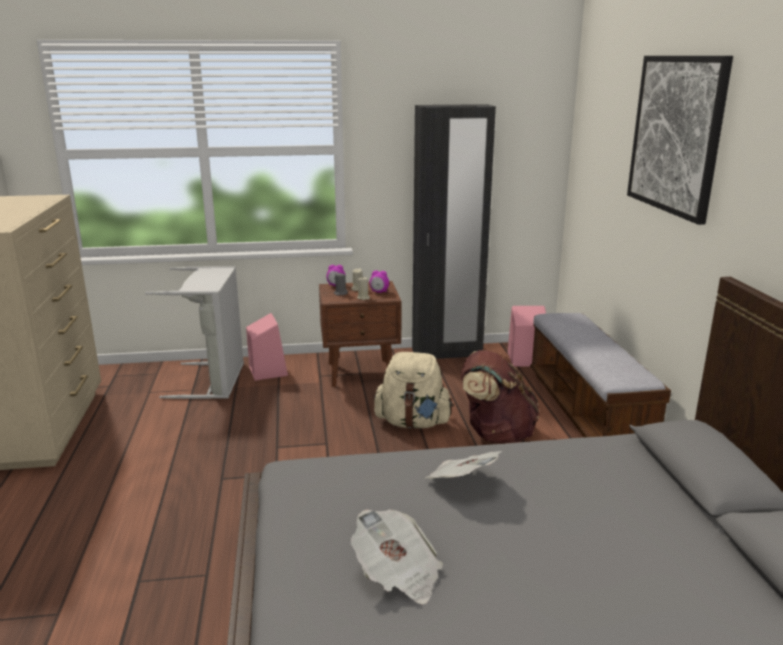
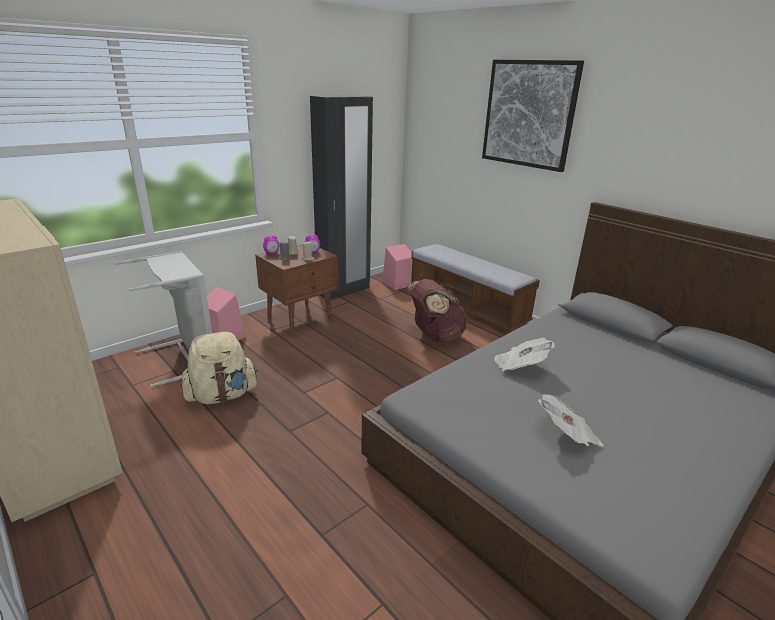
camera: 35 degrees left, 5 degrees up
(413, 422) = (378, 344): beige backpack -> beige backpack (222, 395)

